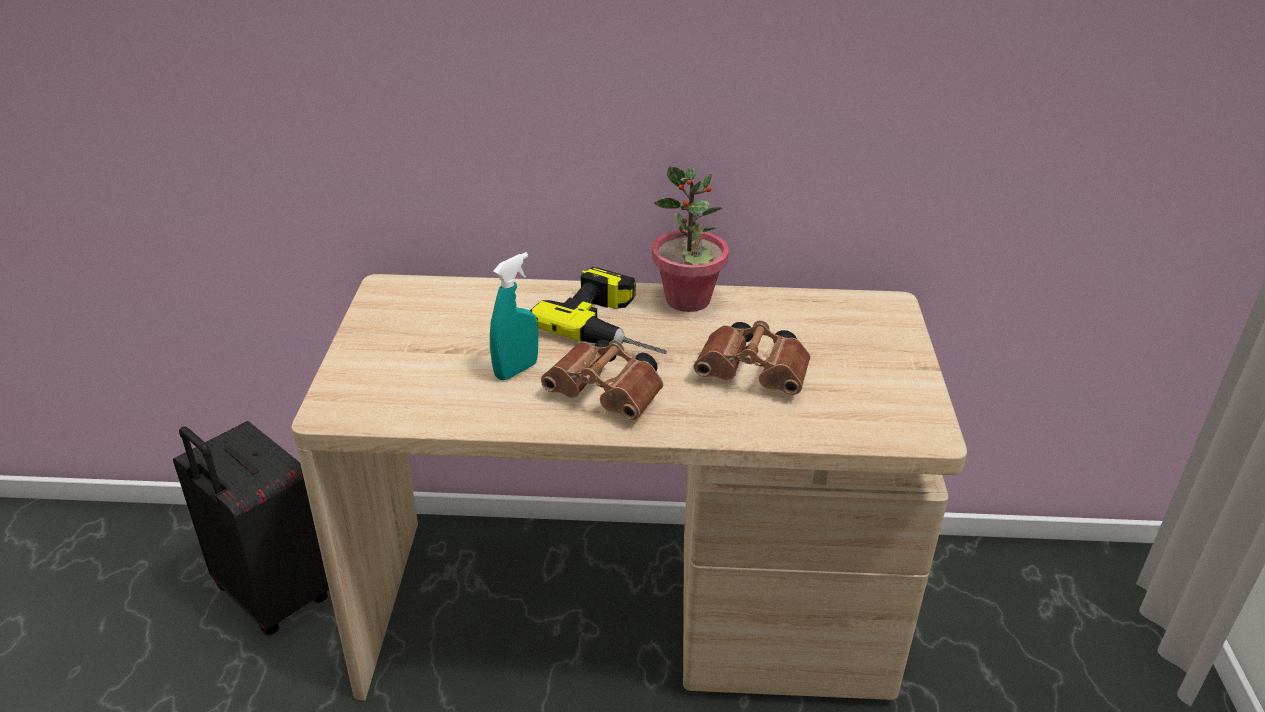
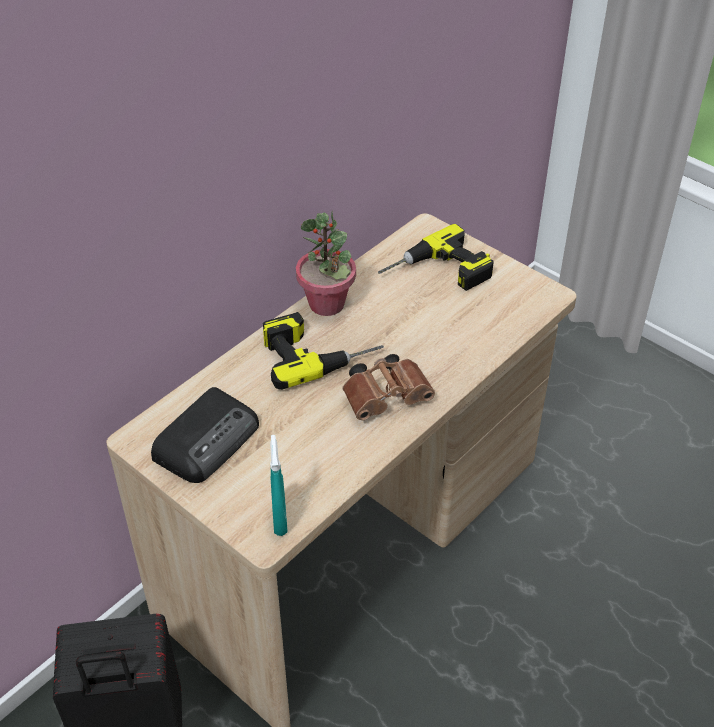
camera: 50 degrees left, 10 degrees up
(425, 322) = (208, 440): none -> radio
(516, 370) = (316, 424): turquoise spray bottle -> turquoise spray bottle (280, 520)
(755, 376) = (434, 324): brown binoculars -> none
(835, 342) = (437, 273): none -> power drill

